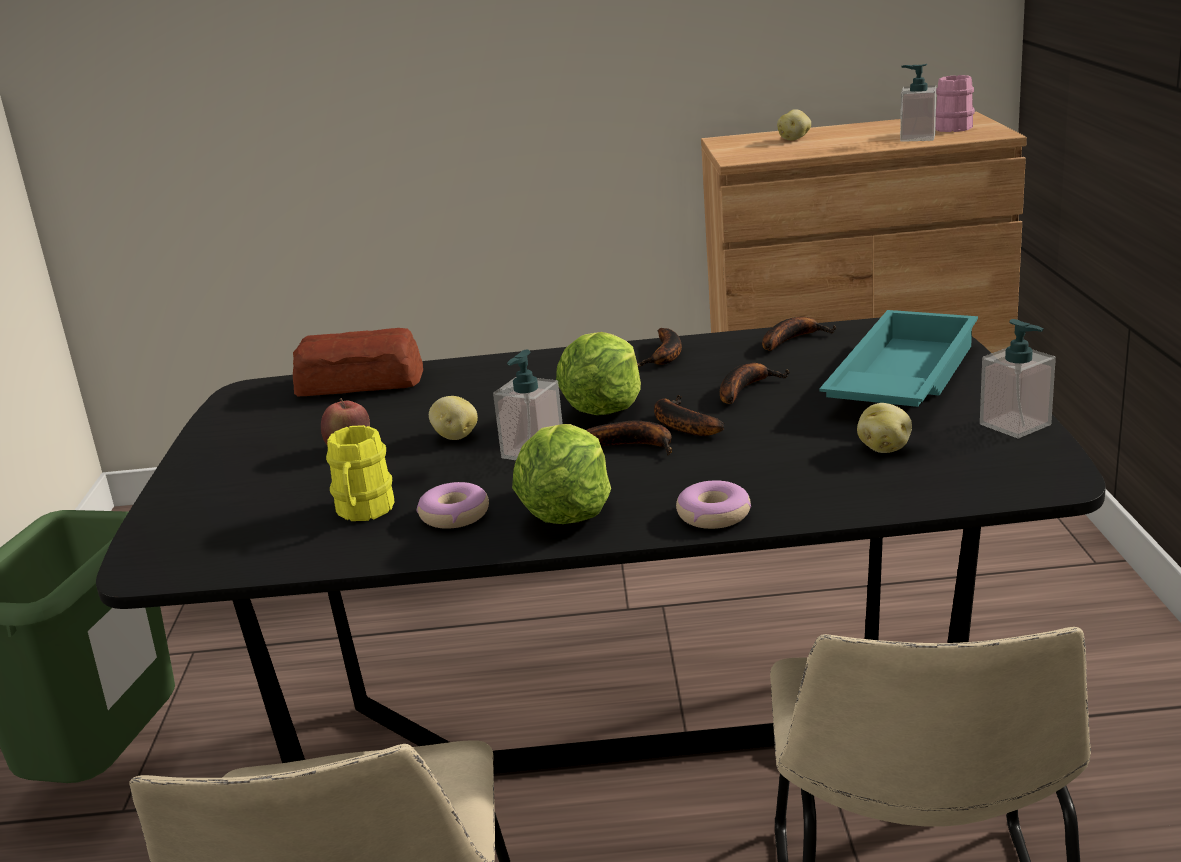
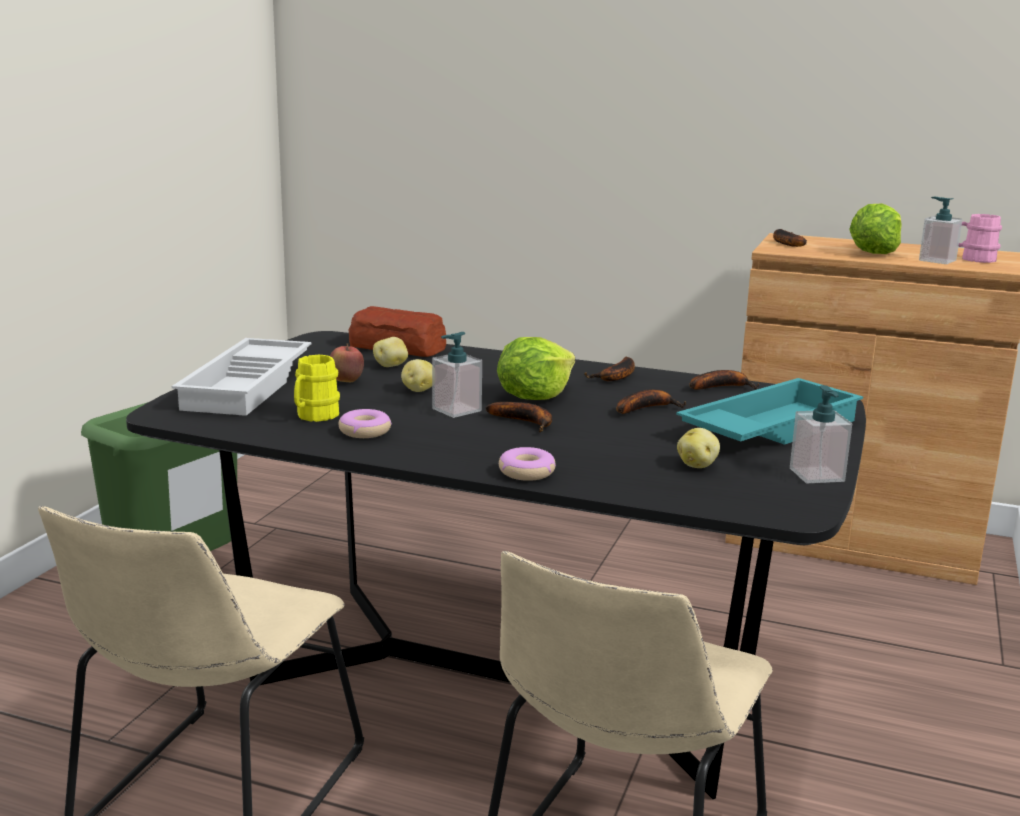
camera: 20 degrees right, 5 degrees down
(226, 492) = (249, 387): none -> white tray
(567, 513) = (434, 447): lettuce -> lettuce (874, 253)
(680, 424) = (573, 418): banana -> banana (785, 243)
(794, 139) = (838, 245): potato -> potato (391, 366)

